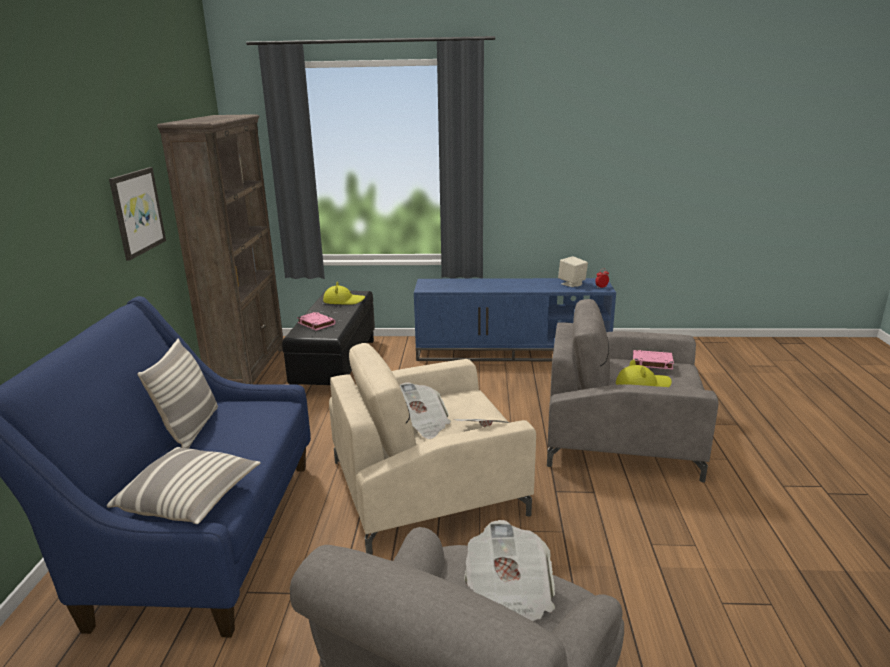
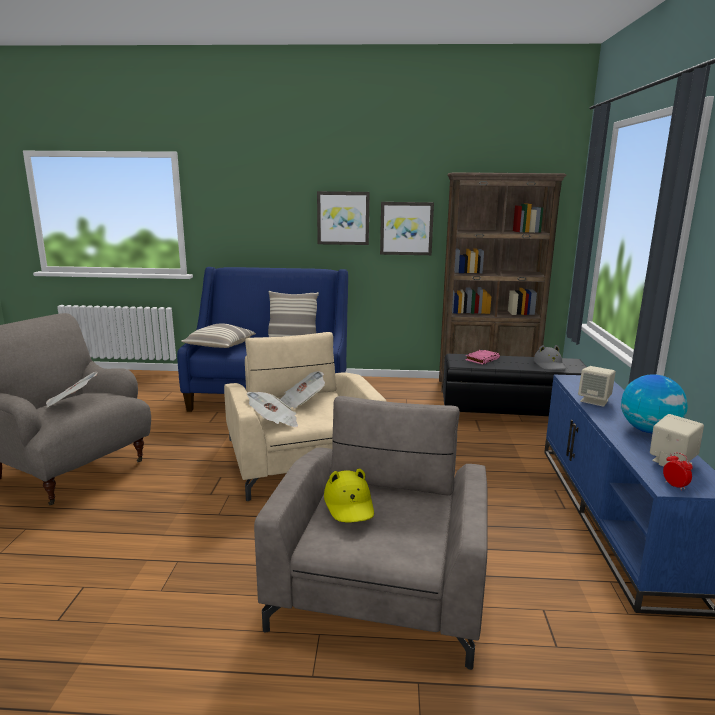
camera: 90 degrees right, 5 degrees down
(78, 218) = (343, 218): none -> picture
(343, 301) = (550, 365): yellow hat -> grey hat
(476, 287) = (594, 401): none -> beige speaker
(527, 282) = (648, 430): none -> globe
(651, 362) = (423, 525): pink book -> none

